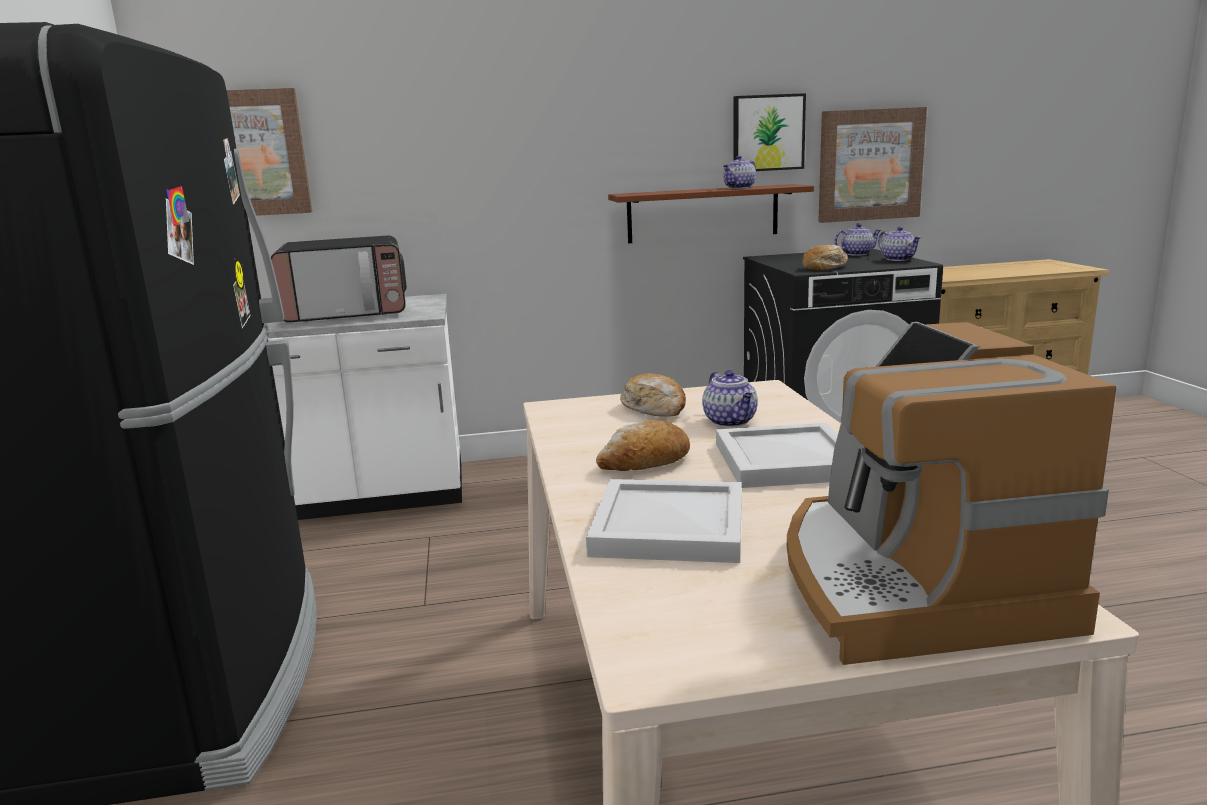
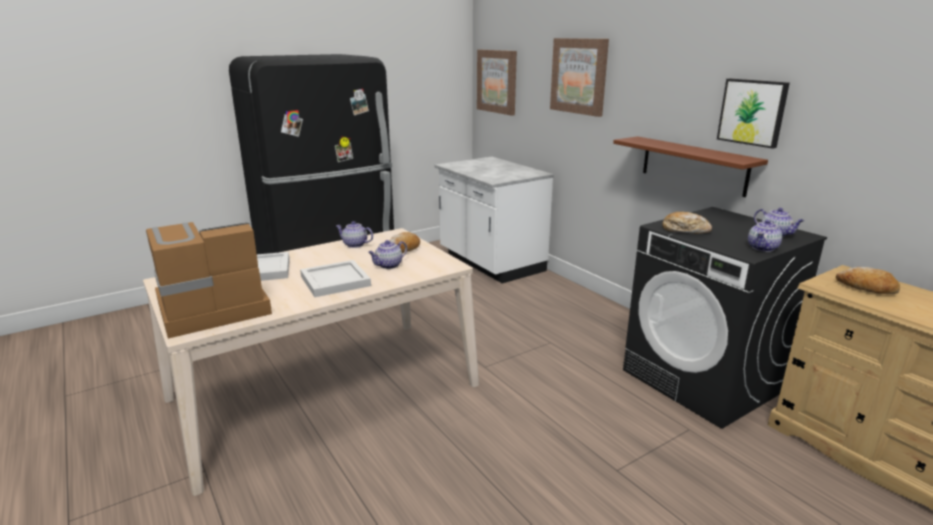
camera: 65 degrees right, 5 degrees up
(347, 313) = (489, 169): microwave -> none
(645, 462) = (327, 258): bread -> bread (866, 288)
(739, 188) = (703, 152): teapot -> teapot (354, 245)
(870, 165) = (846, 159): picture -> picture (579, 76)

